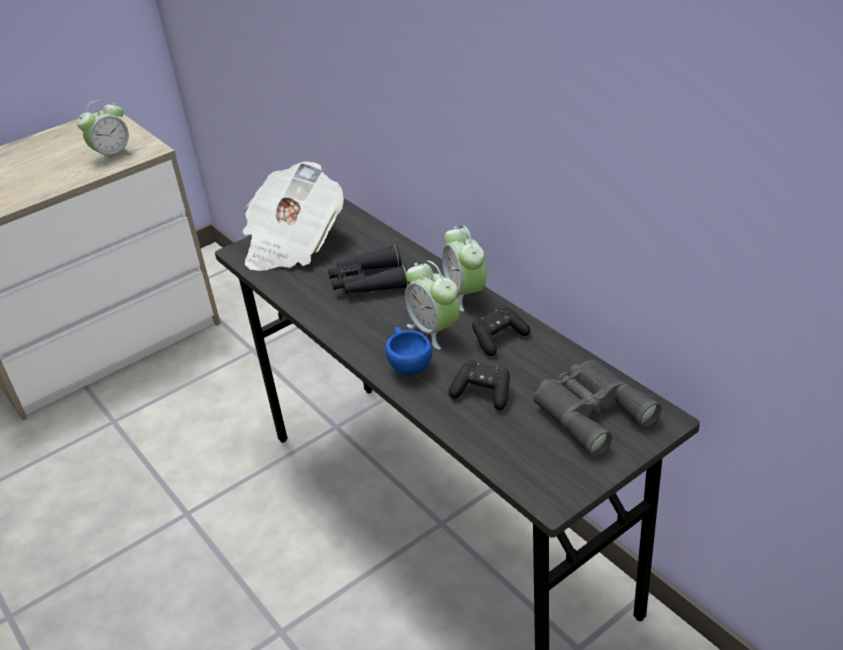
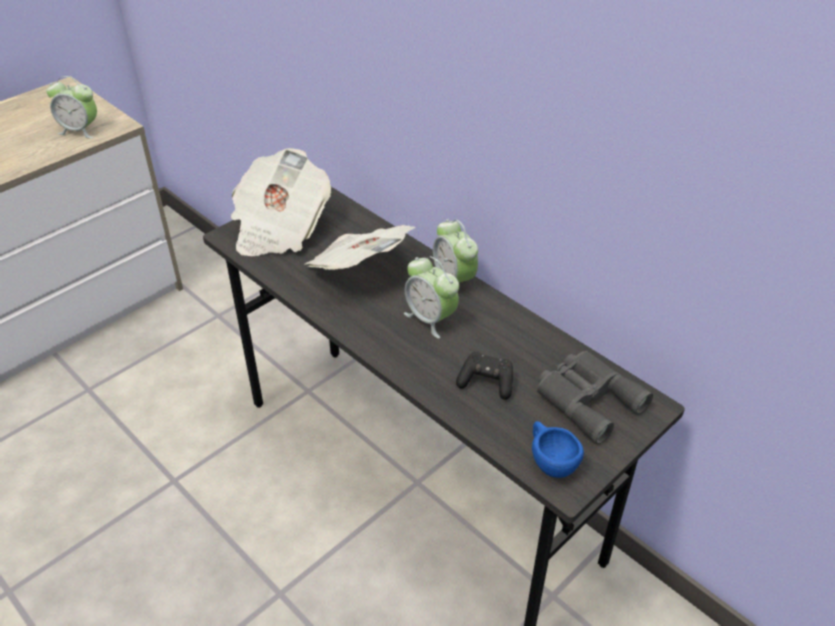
camera: 10 degrees left, 5 degrees up
(112, 156) = (80, 130): alarm clock -> alarm clock turned 60 degrees clockwise
(368, 282) = (360, 269): black binoculars -> newspaper
(408, 364) = (412, 353): blue cup -> blue cup (550, 461)
(498, 338) = (492, 326): black game controller -> none

